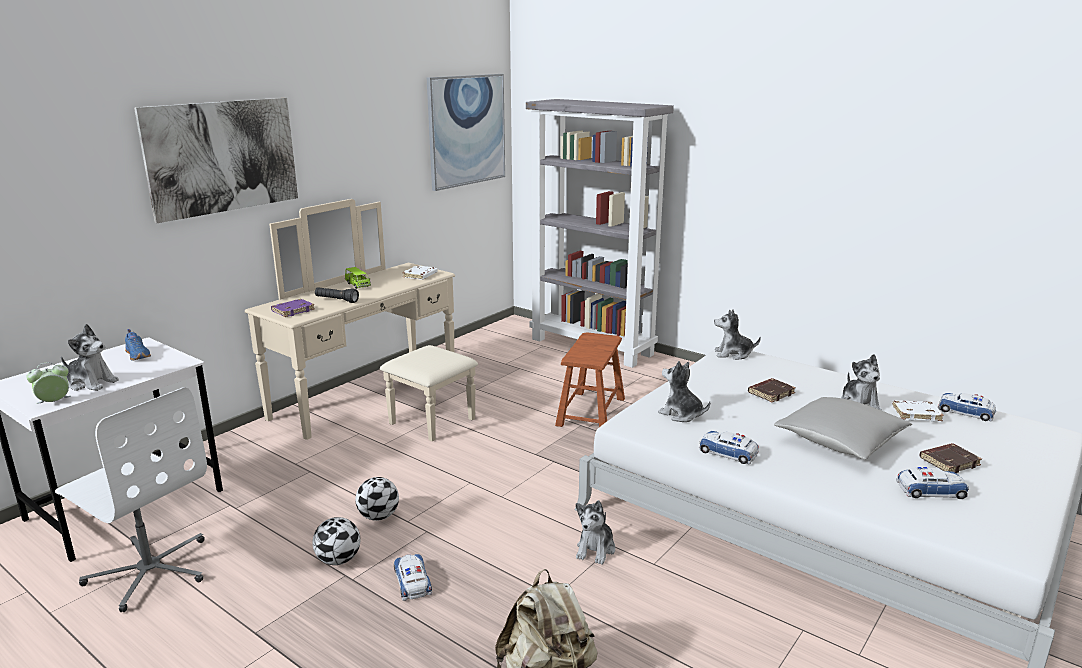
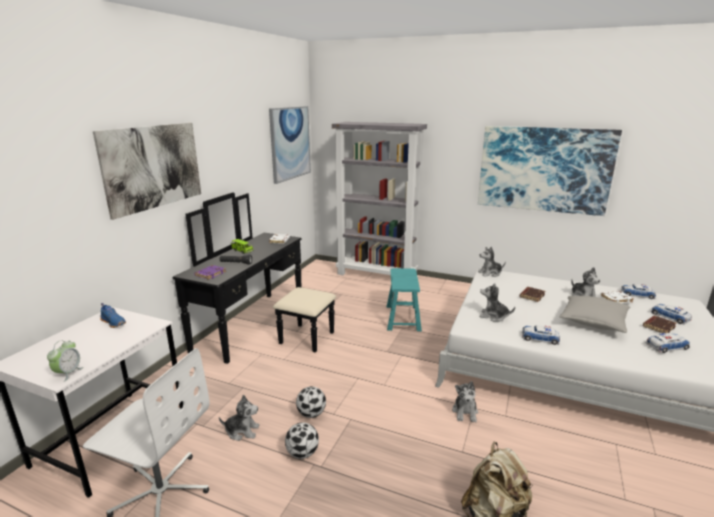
camera: 15 degrees left, 0 degrees up
(54, 402) = (68, 373): alarm clock -> alarm clock turned 150 degrees clockwise
(91, 383) = (90, 351): plush toy -> plush toy (242, 431)
(381, 400) = (263, 327): beige dresser -> black dresser
(412, 581) = (363, 459): toy car -> toy car (670, 317)
(591, 412) = (403, 318): brown stool -> turquoise stool
(855, 188) = (544, 169): none -> picture

